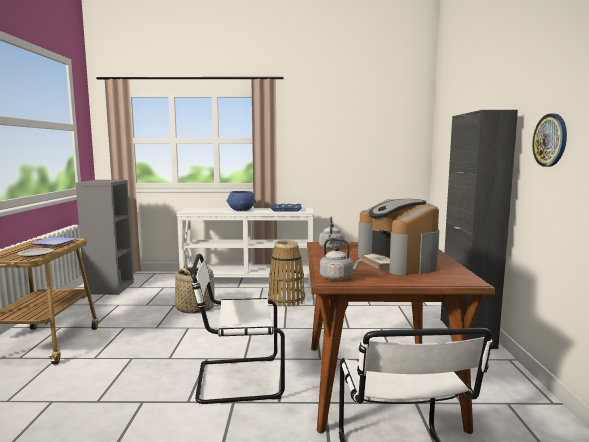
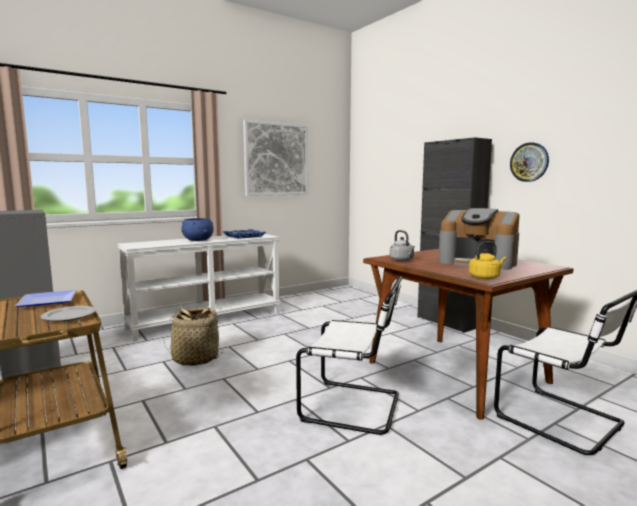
camera: 35 degrees left, 0 degrees up
(235, 380) = (355, 407): white chair -> white chair turned 120 degrees counterclockwise
(286, 300) = (276, 329): basket -> none
(338, 278) = (485, 277): grey kettle -> yellow kettle
(339, 136) = (276, 159): none -> picture

